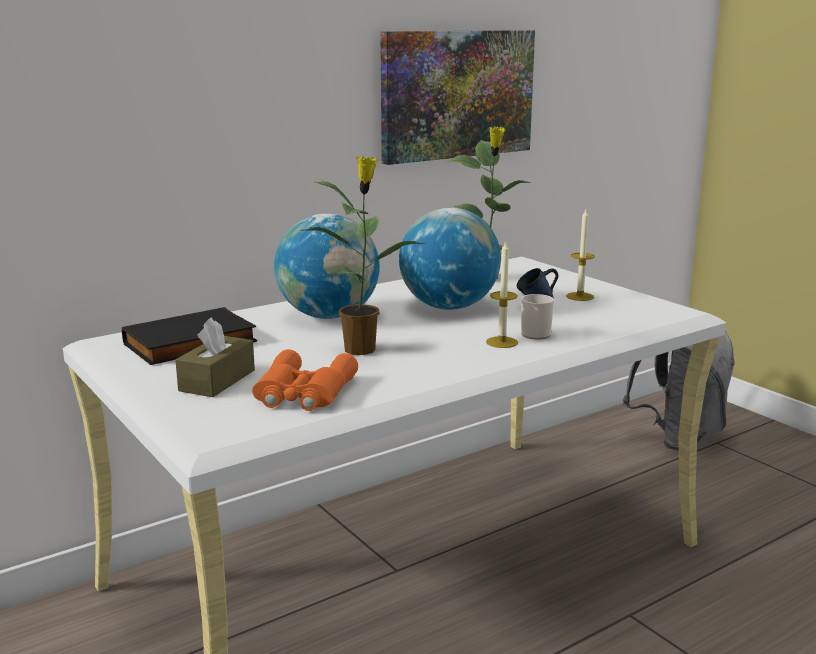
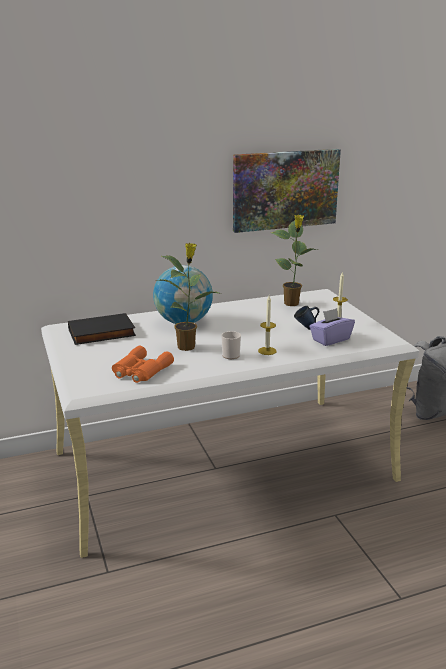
camera: 15 degrees right, 5 degrees up
(217, 380) = (102, 358): brown tissue box -> none
(448, 307) = (254, 323): globe -> none
(536, 333) = (291, 347): mug -> mug (231, 354)
(588, 318) = (330, 339): none -> purple tissue box

